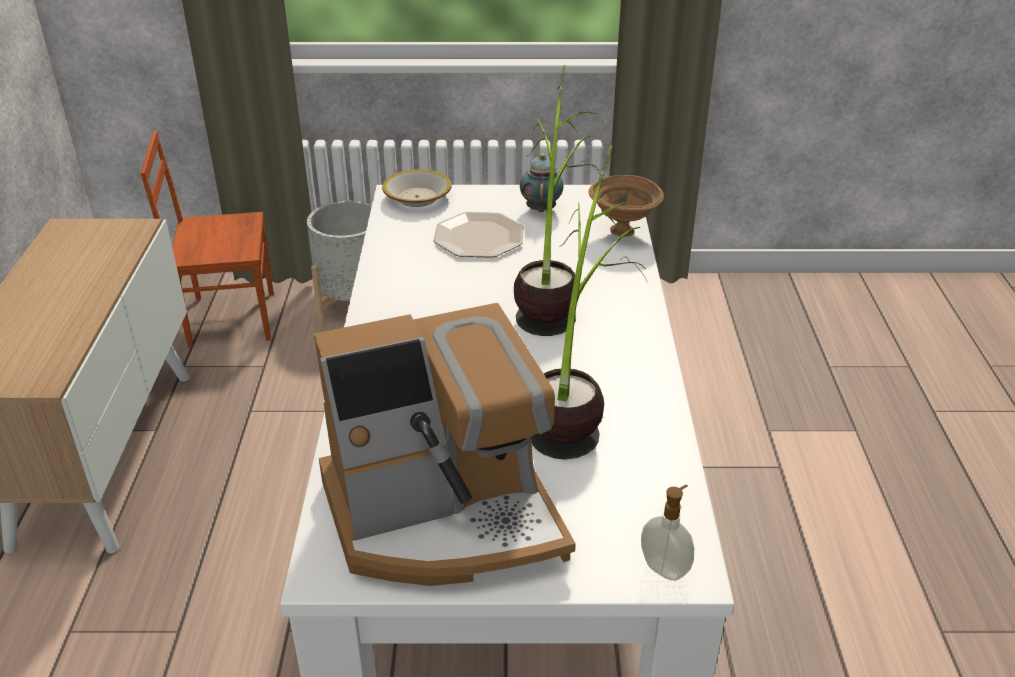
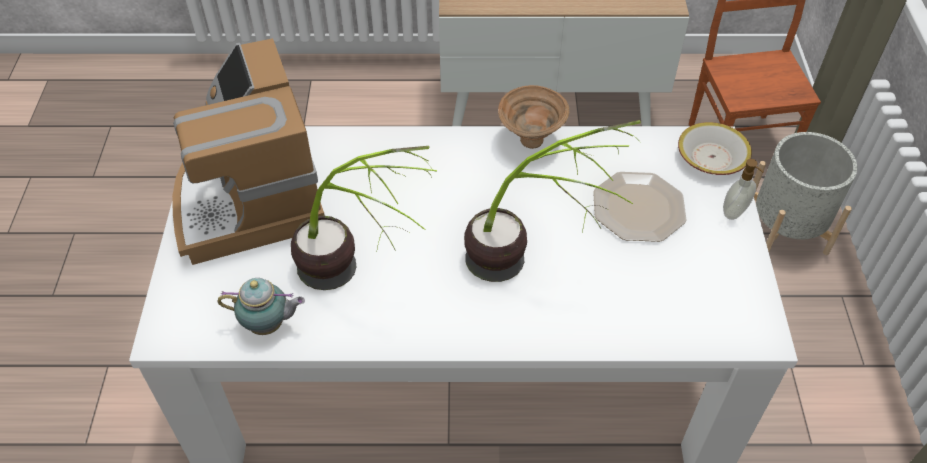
camera: 90 degrees right, 15 degrees up
(541, 208) = (710, 260): teapot -> teapot (269, 325)
(624, 231) = (671, 334): brown bowl -> brown bowl (531, 142)
(665, 568) = (171, 321): soap dispenser -> soap dispenser (735, 212)

